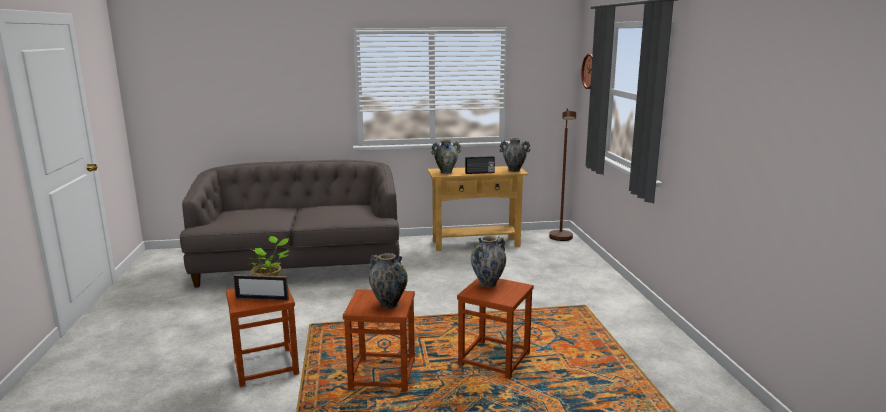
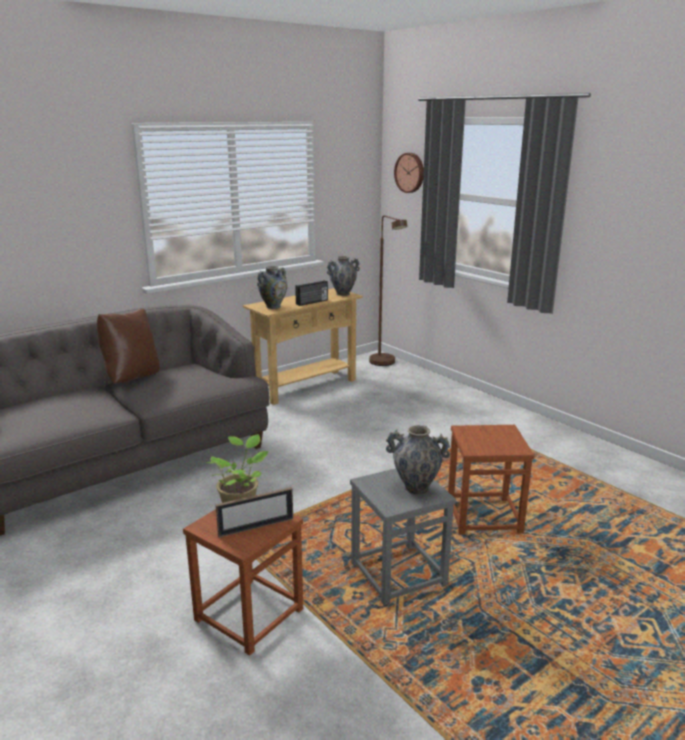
camera: 30 degrees left, 5 degrees up
(315, 206) = (131, 378): none -> brown pillow
(383, 374) = (398, 573): brown stool -> grey stool
(488, 284) = (474, 434): vase -> none

